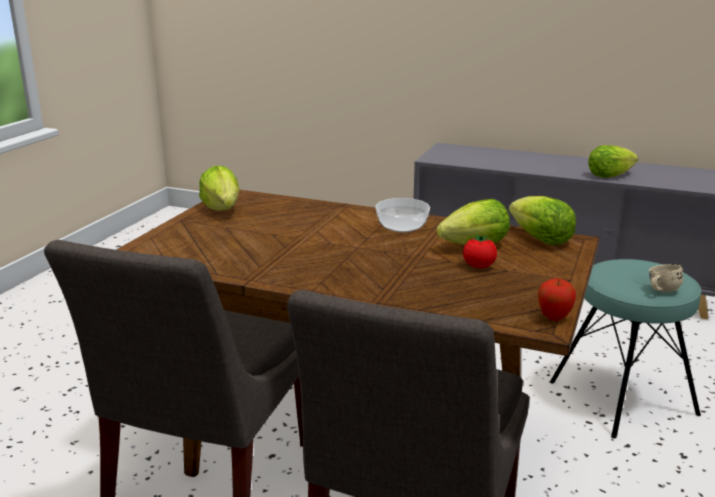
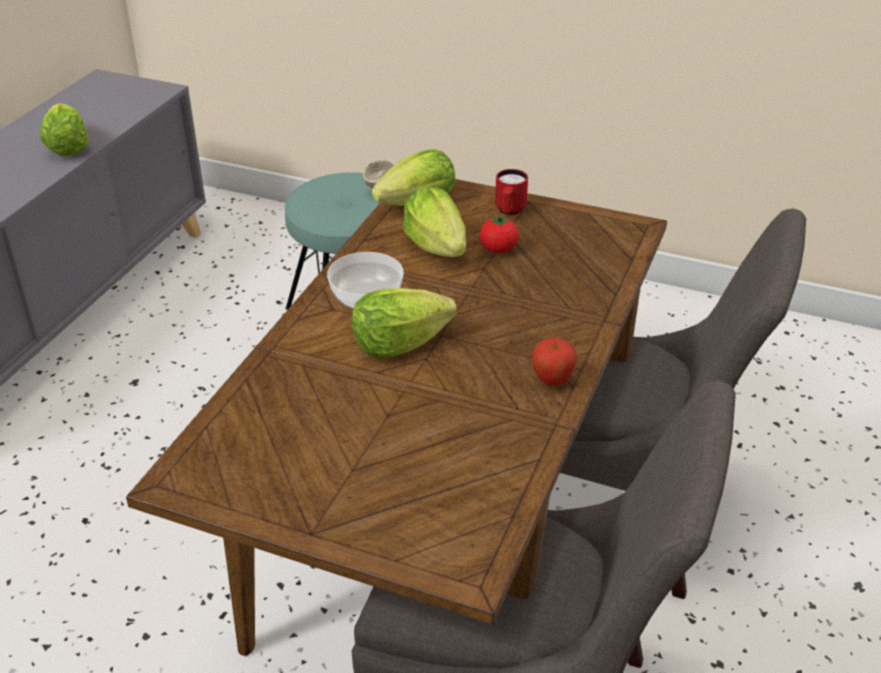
camera: 90 degrees left, 15 degrees up
(222, 209) = (260, 485): lettuce -> lettuce (398, 344)
(546, 271) = (509, 211): none -> red mug
(554, 318) = (617, 220): apple -> apple (552, 381)

